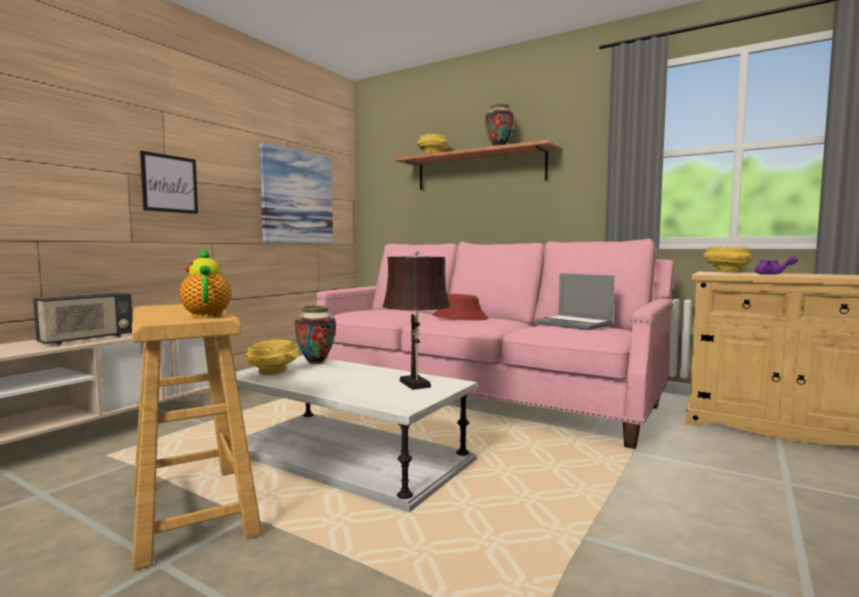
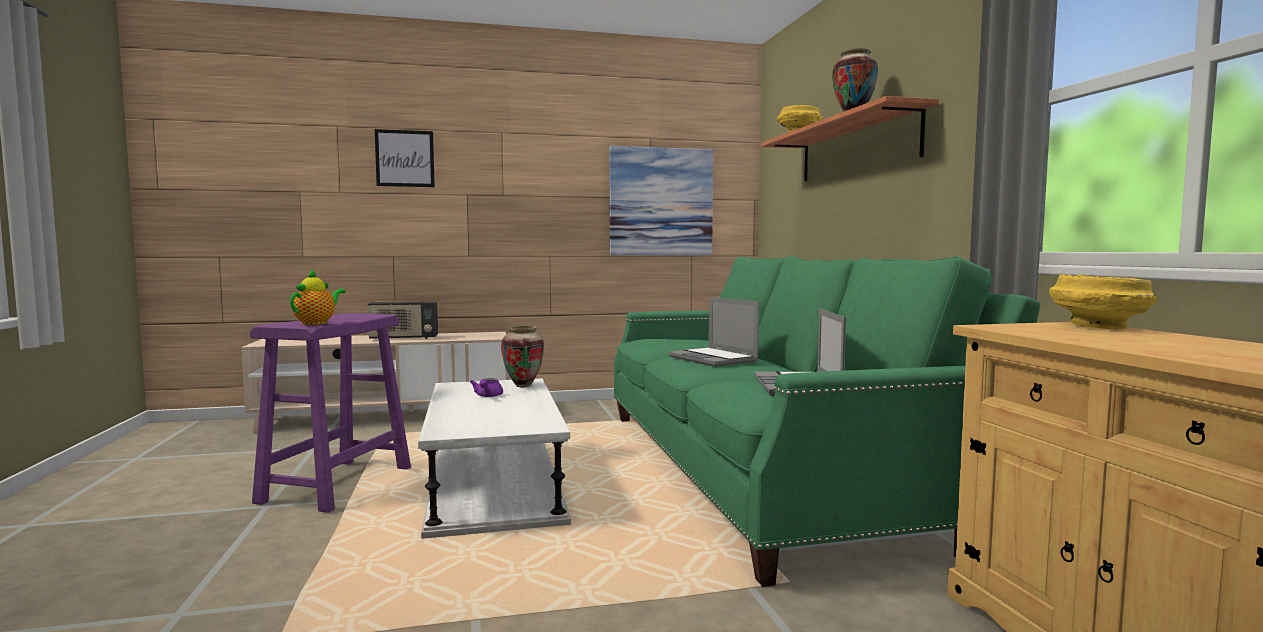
camera: 45 degrees right, 0 degrees up
(169, 183) = (505, 200): picture -> picture (405, 158)
(192, 512) = (336, 485): beige stool -> purple stool
(273, 372) = (470, 387): yellow bowl -> none
(416, 385) = (514, 421): brown table lamp -> none
(460, 317) = (714, 359): red hat -> laptop
(480, 393) = (758, 469): pink sofa -> green sofa
(772, 274) = (1126, 338): purple teapot -> purple teapot (487, 396)

